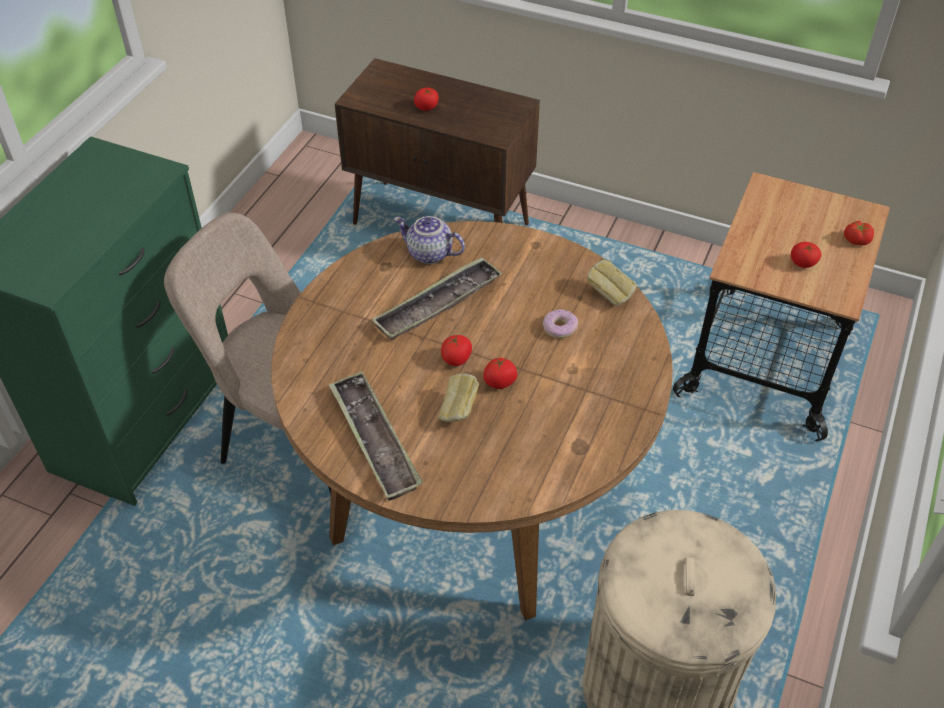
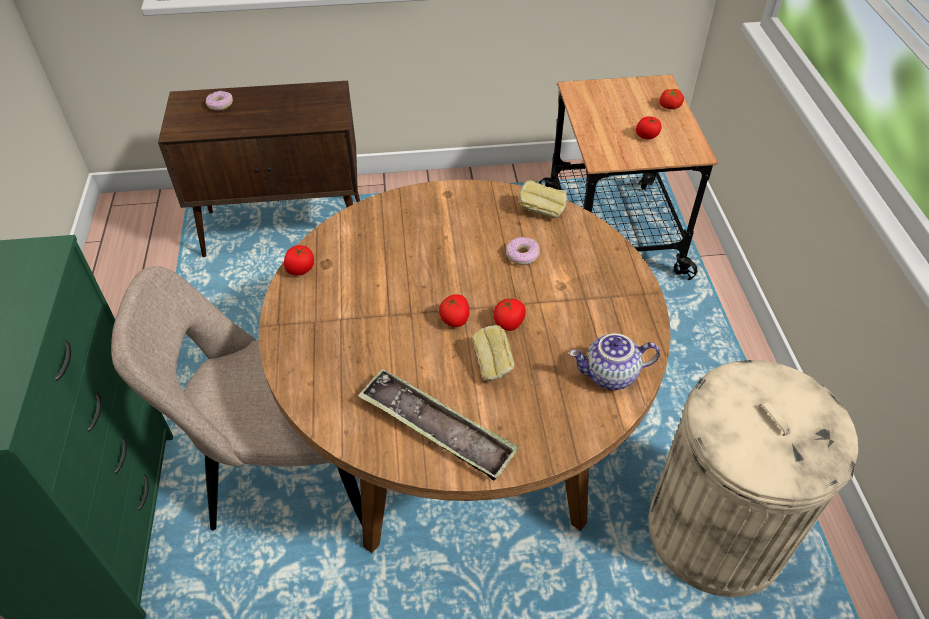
camera: 30 degrees left, 0 degrees up
(408, 85) = (220, 104): none -> donut
(426, 107) = (251, 117): tomato -> tomato (300, 269)
(428, 254) = (358, 237): teapot -> teapot (610, 376)
(438, 304) = (401, 278): tray -> none

